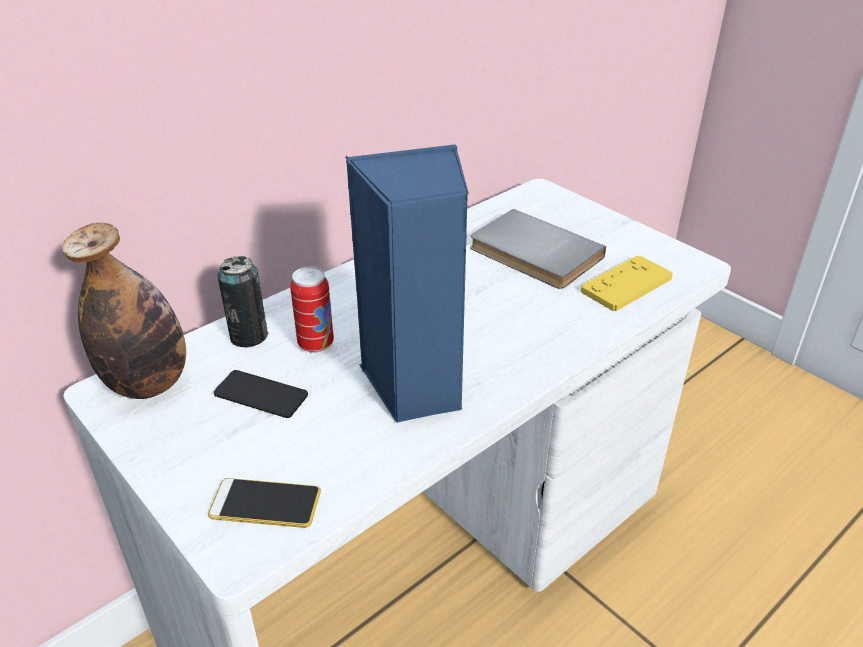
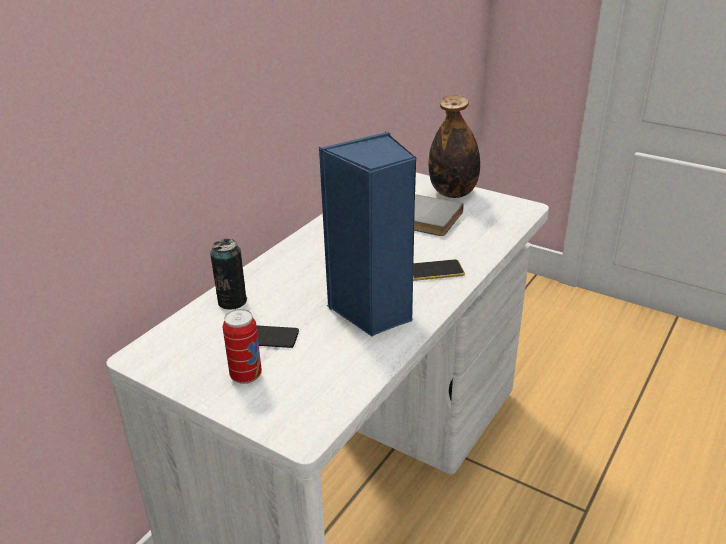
camera: 15 degrees left, 5 degrees down
(148, 383) = (171, 345): bottle -> bottle (453, 193)
(265, 504) = (305, 402): phone -> phone (432, 271)
(316, 344) = (286, 298): can -> can (246, 376)
(626, 285) = (485, 226): yellow game controller -> none

